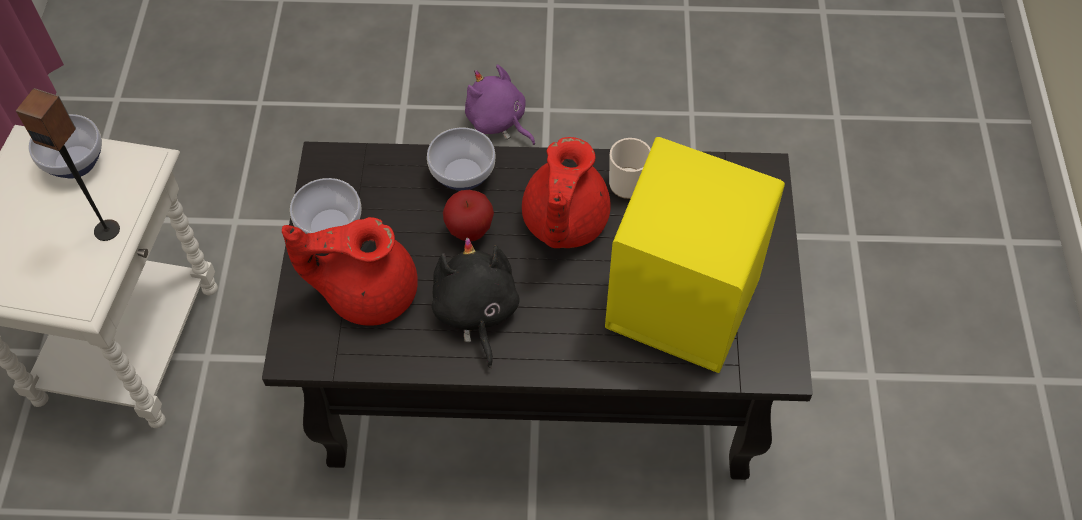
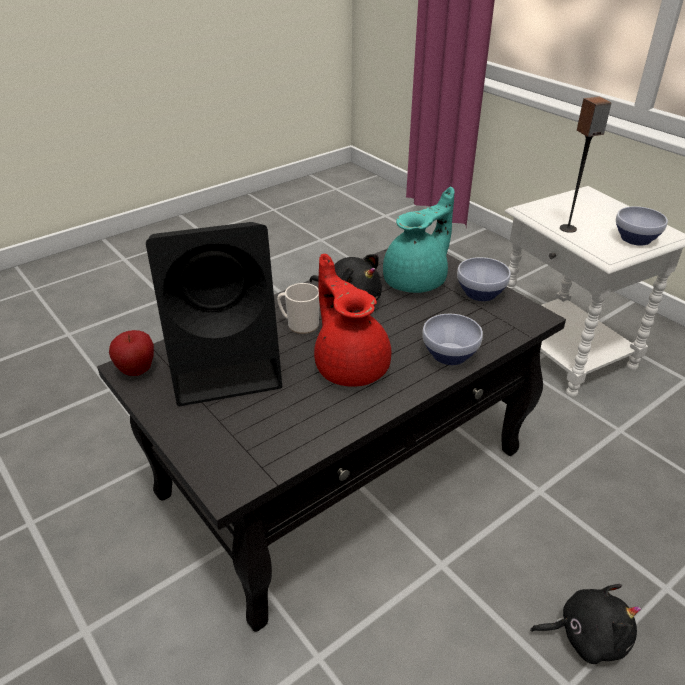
camera: 140 degrees right, 20 degrees down
(367, 292) = (417, 281): red teapot -> turquoise teapot
(469, 231) = (402, 331): apple -> apple (136, 371)
(498, 121) = (586, 636): purple plush toy -> black plush toy
(631, 186) = (328, 413): mug -> mug (299, 325)
(677, 303) = (227, 364): yellow speaker -> black speaker

